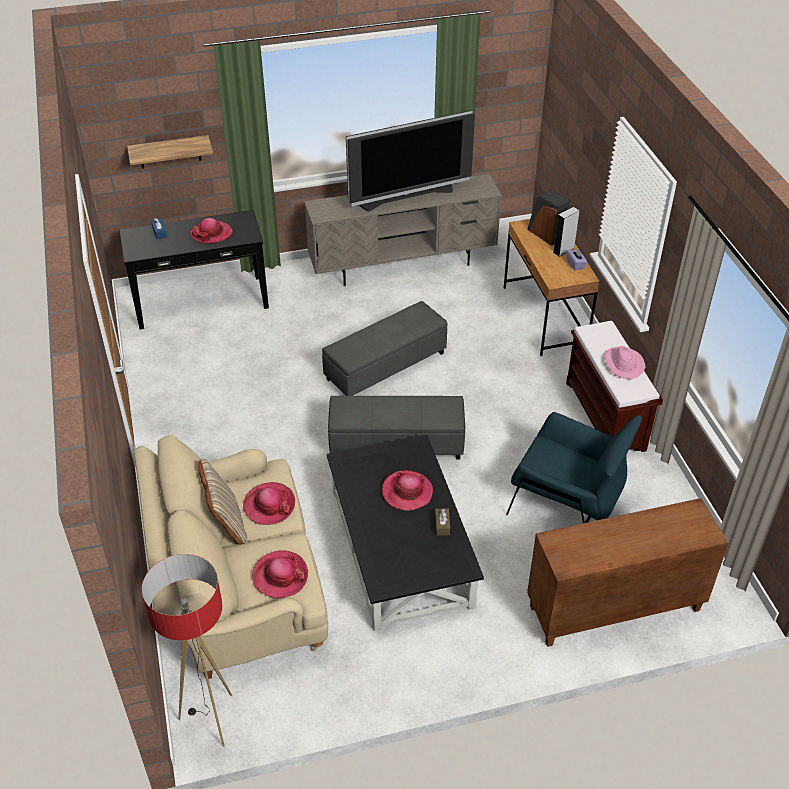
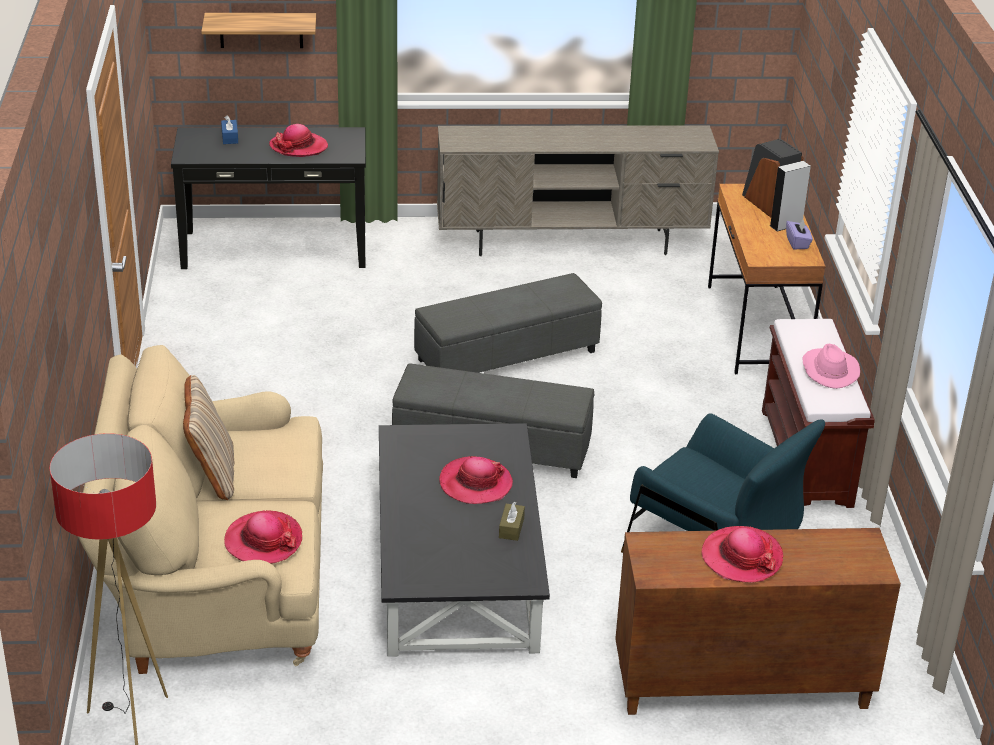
camera: 10 degrees right, 10 degrees down
(269, 505) = (276, 463): hat -> hat (741, 557)
(407, 197) = (583, 138): television -> none

